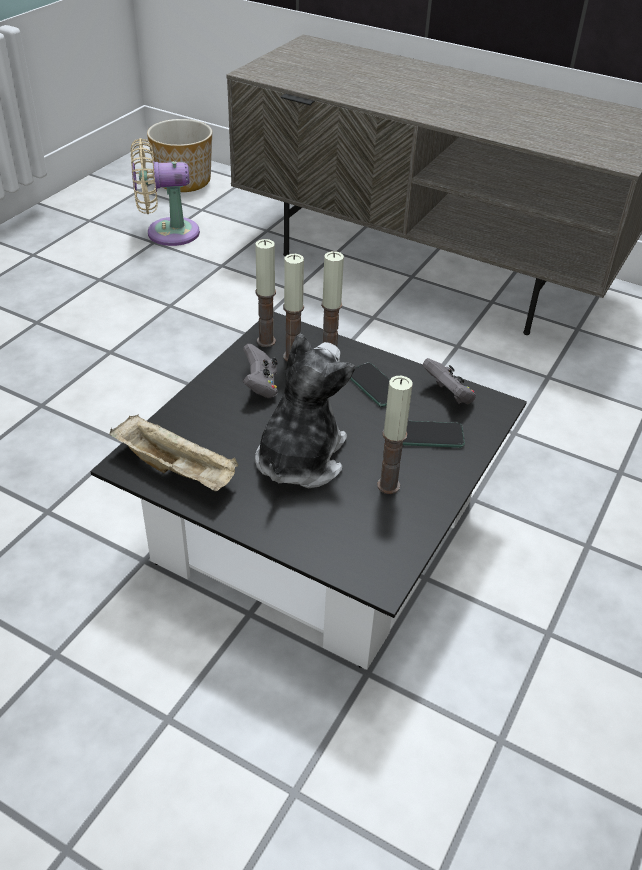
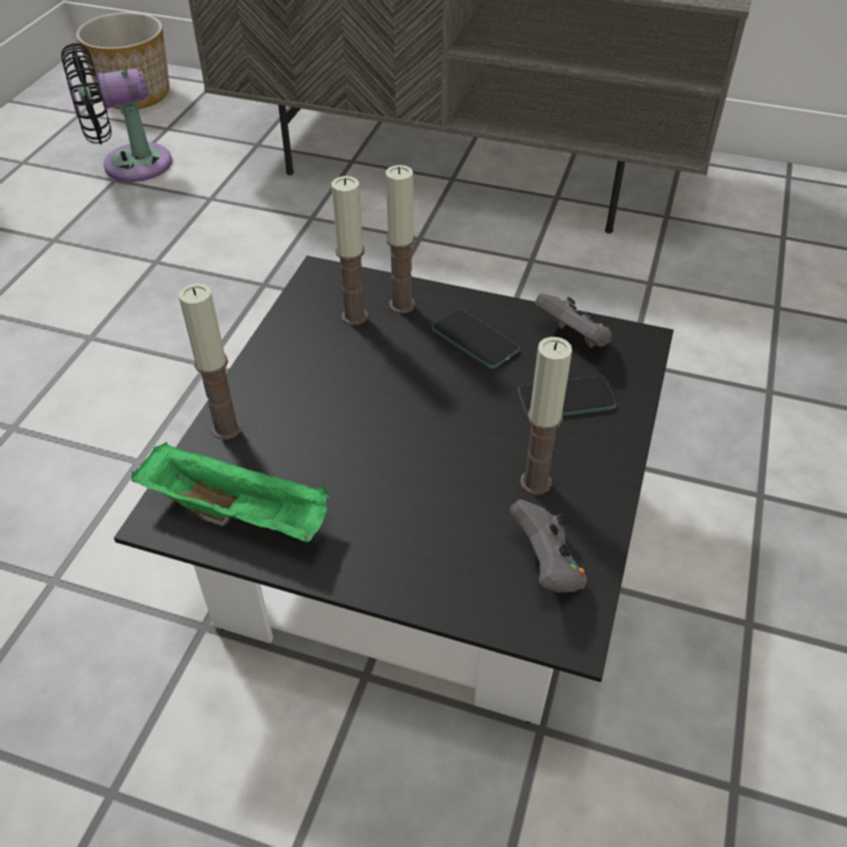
camera: 10 degrees left, 5 degrees up
(167, 233) = (129, 165): beige fan -> black fan
(177, 470) = (240, 512): beige tray -> green tray
(260, 386) = (323, 366): grey game controller -> grey game controller (547, 565)
(266, 341) = (313, 300): candle -> candle (226, 428)
(299, 459) = (405, 464): plush toy -> none

